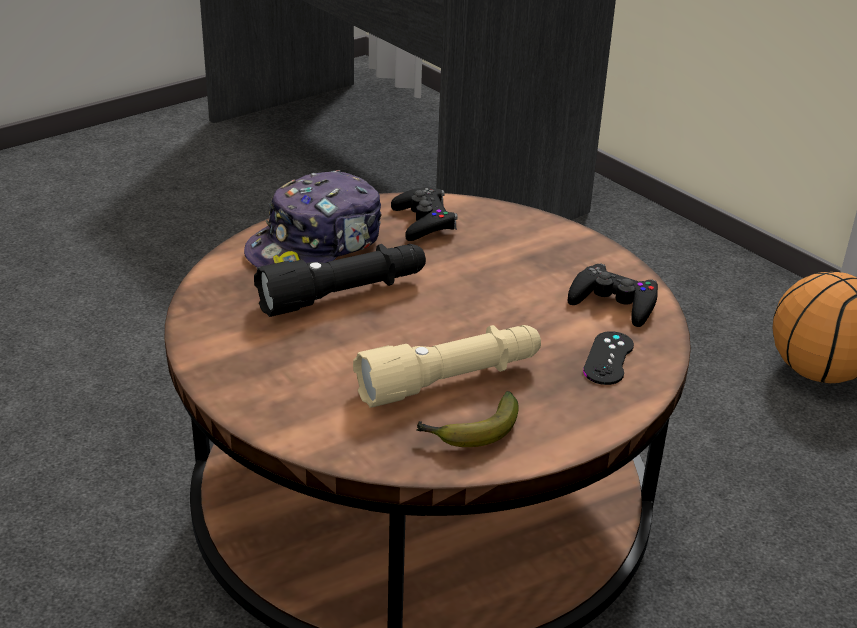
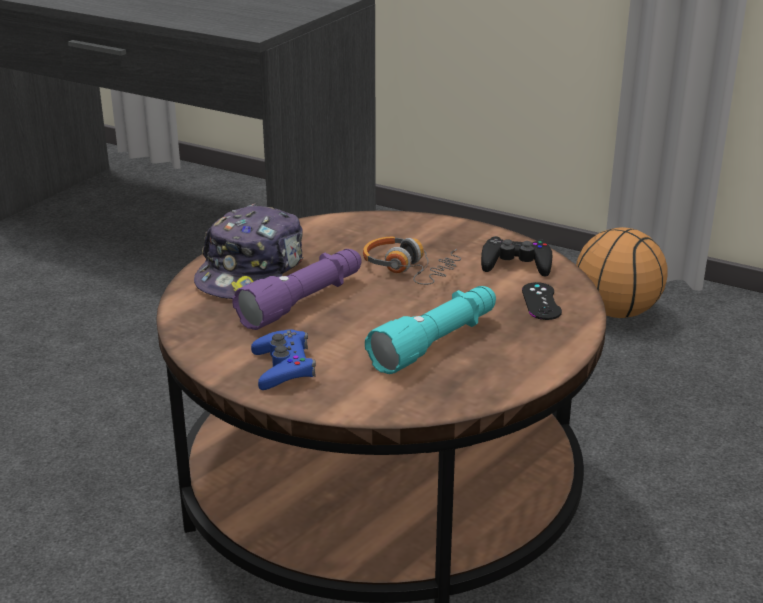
camera: 20 degrees left, 5 degrees down
(266, 369) = (283, 367): none -> blue game controller
(344, 295) = (304, 302): black flashlight -> purple flashlight
(424, 222) = (326, 237): black game controller -> none
(450, 381) = (436, 343): beige flashlight -> turquoise flashlight
(470, 432) = (479, 373): banana -> none
(485, 282) = (409, 269): none -> headphones

